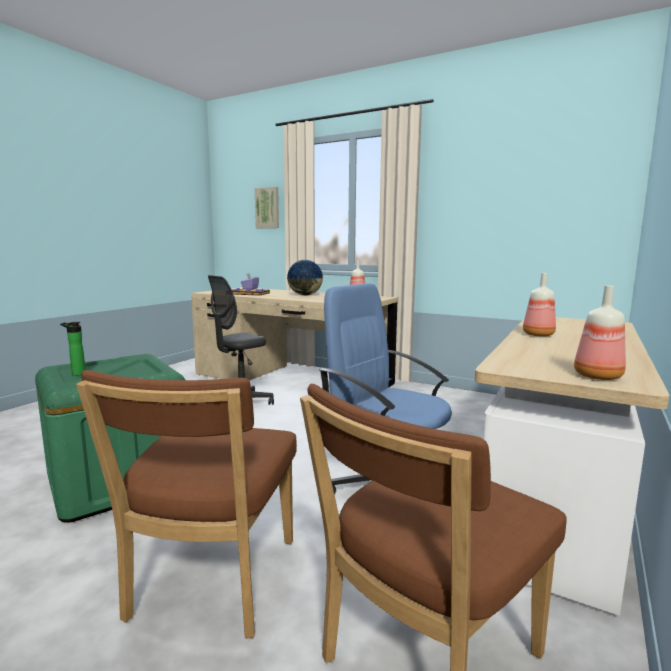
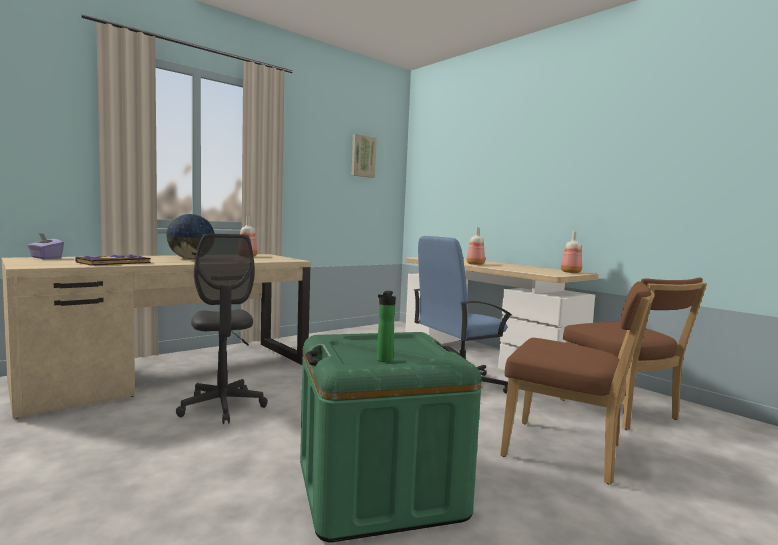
camera: 70 degrees left, 5 degrees down
(267, 208) = (44, 131): picture -> picture (363, 156)

